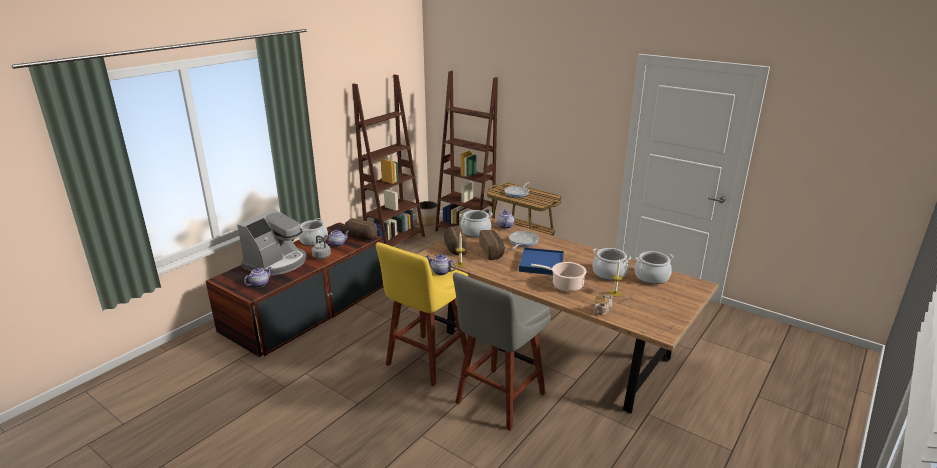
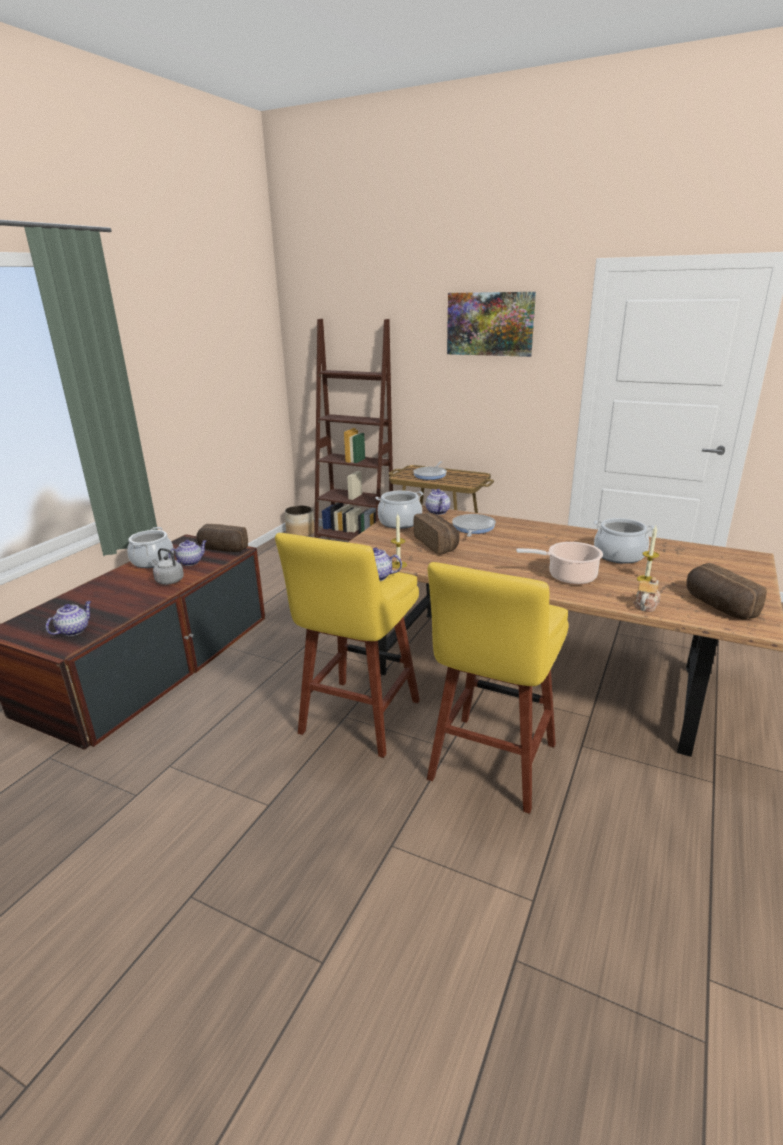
camera: 10 degrees left, 0 degrees up
(277, 263) = (98, 597): coffee machine -> none
(395, 241) = (263, 560): brown bookcase -> none
(454, 248) = (378, 544): bread -> bread (717, 606)
(499, 399) = (491, 763): grey stool -> yellow stool
(541, 264) = (516, 552): blue tray -> none
(566, 89) = (490, 324): none -> picture
(651, 277) = (679, 554): cooking pot -> none

